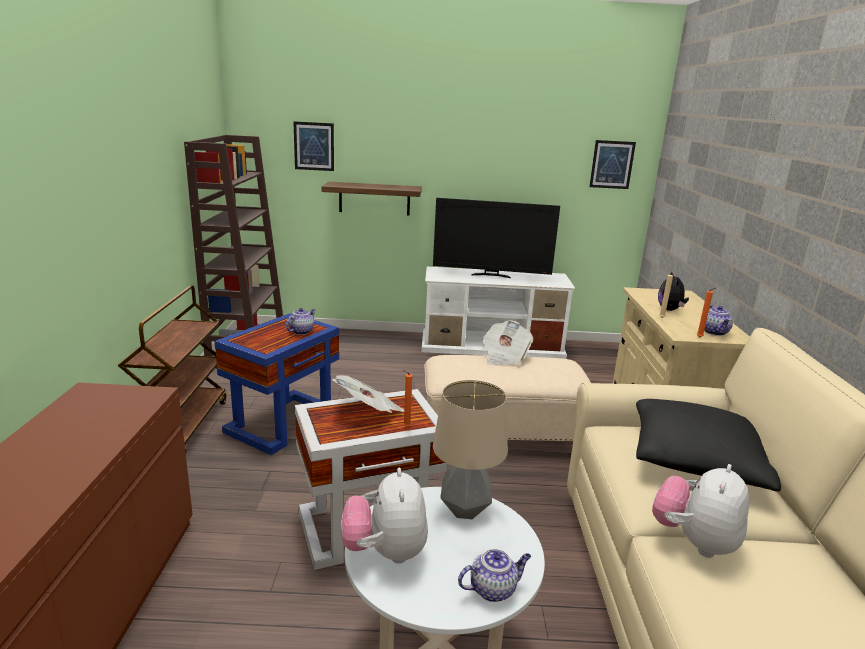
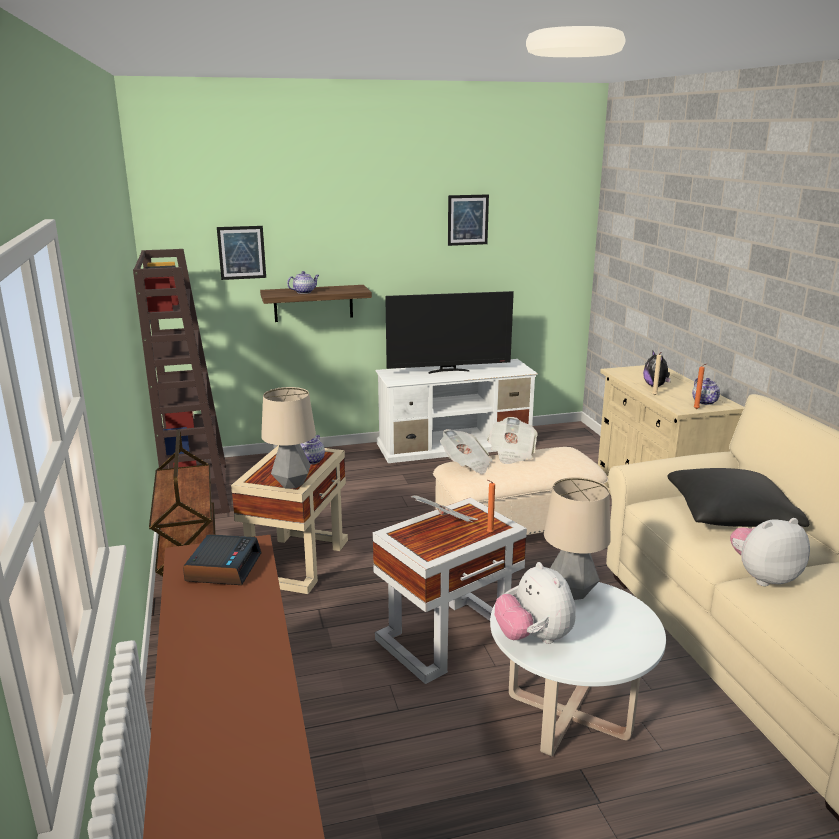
camera: 15 degrees left, 0 degrees up
(103, 410) = (223, 567): none -> alarm clock
(264, 348) = (291, 484): none -> table lamp
(284, 422) = (297, 560): blue side table -> beige side table
(453, 359) = (466, 464): none -> newspaper
(493, 589) = (634, 645): teapot -> teapot (304, 292)
(612, 164) = (553, 243): picture -> picture (468, 220)
(694, 542) = (763, 577): plush toy -> plush toy turned 60 degrees clockwise

